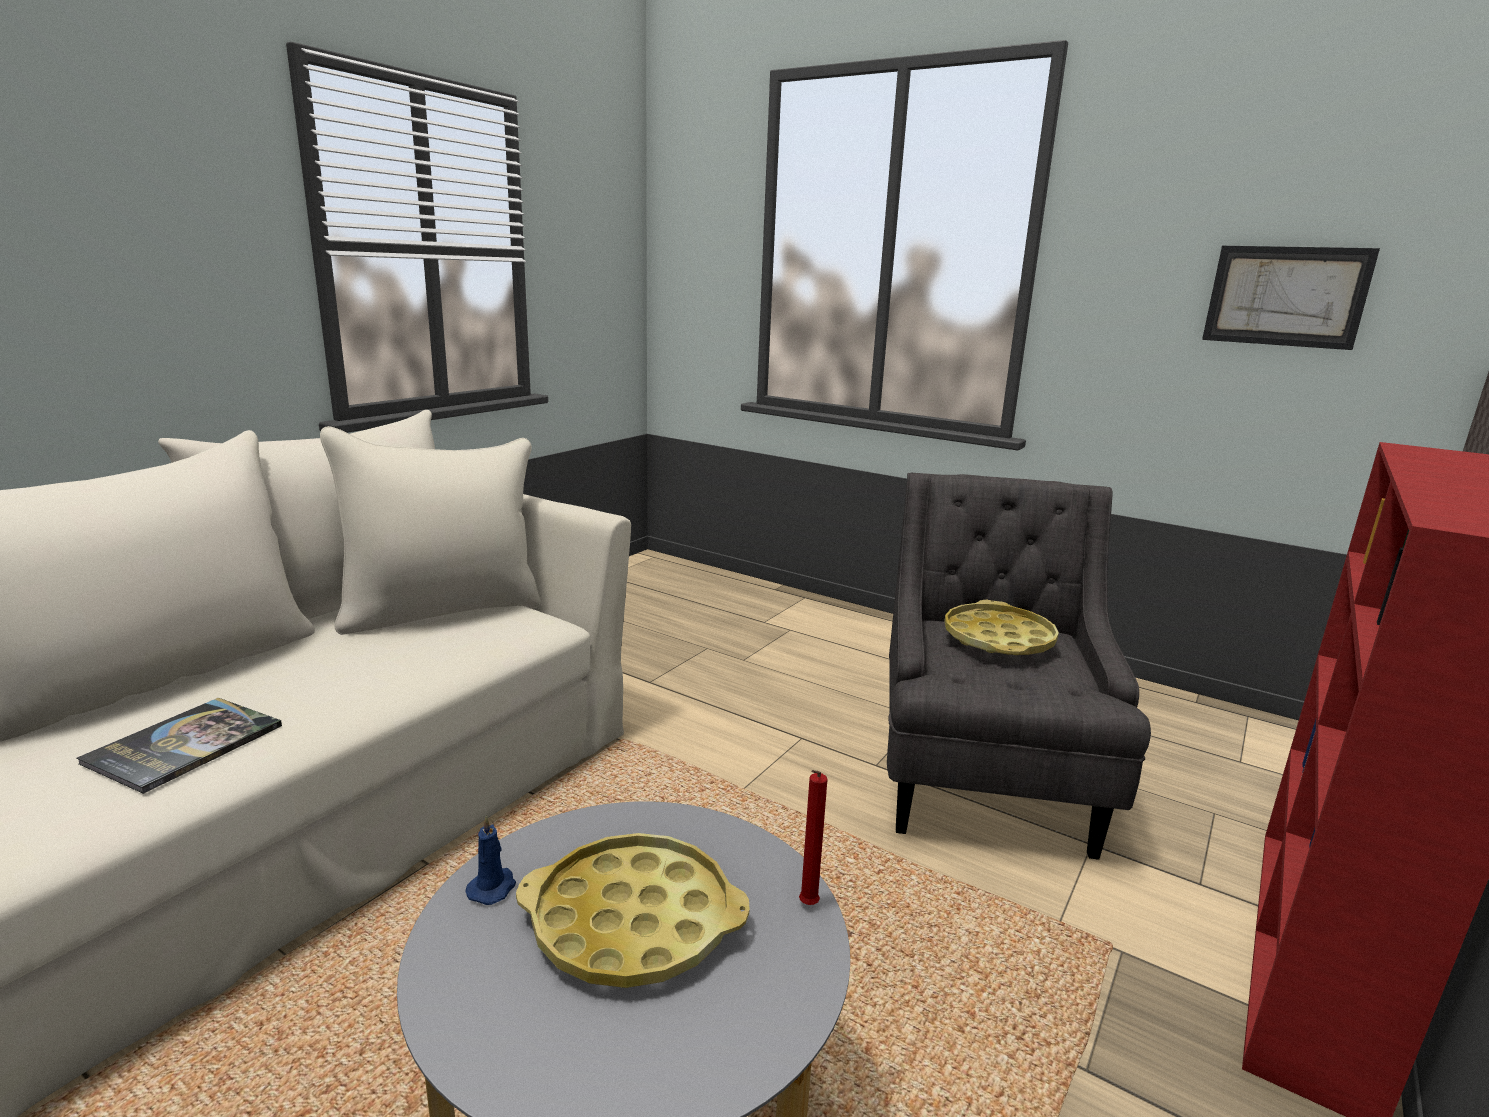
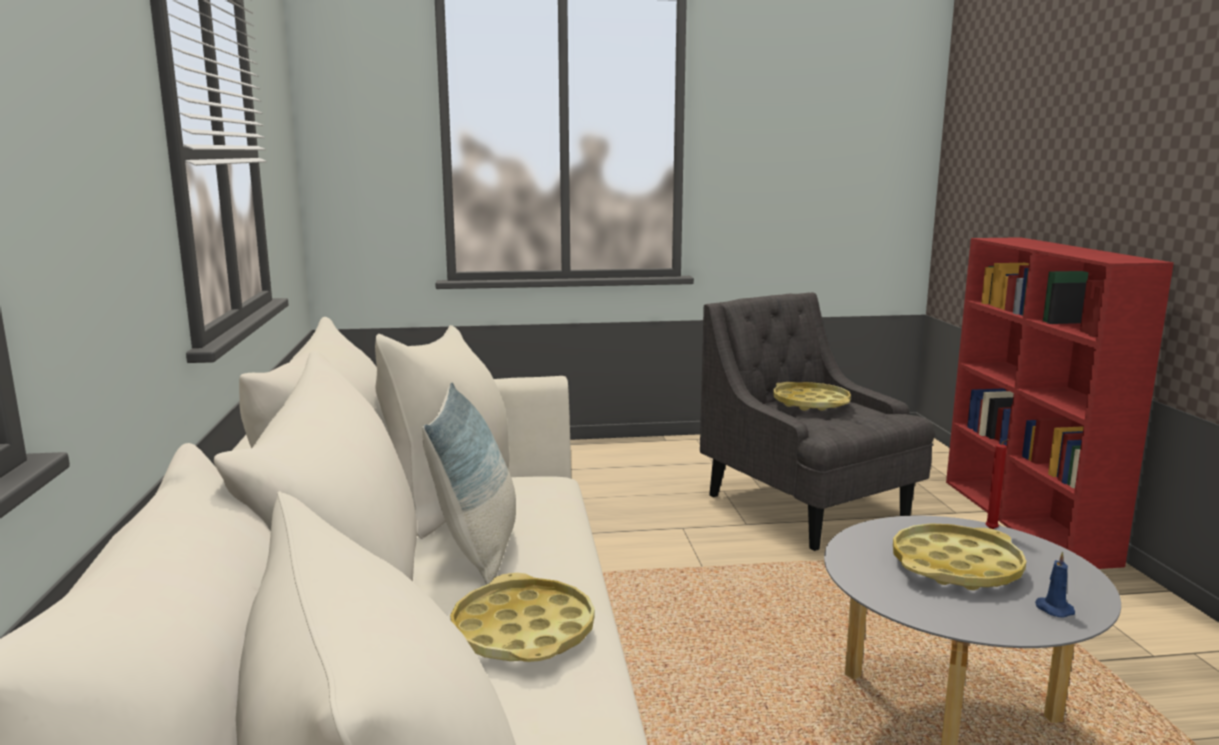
camera: 40 degrees left, 5 degrees down
(185, 745) = (523, 631): book -> yellow tray
(343, 660) = (478, 549): none -> pillow
(493, 887) = (879, 587): blue candle -> blue candle (1052, 609)
(1285, 296) = (838, 161): picture -> none

